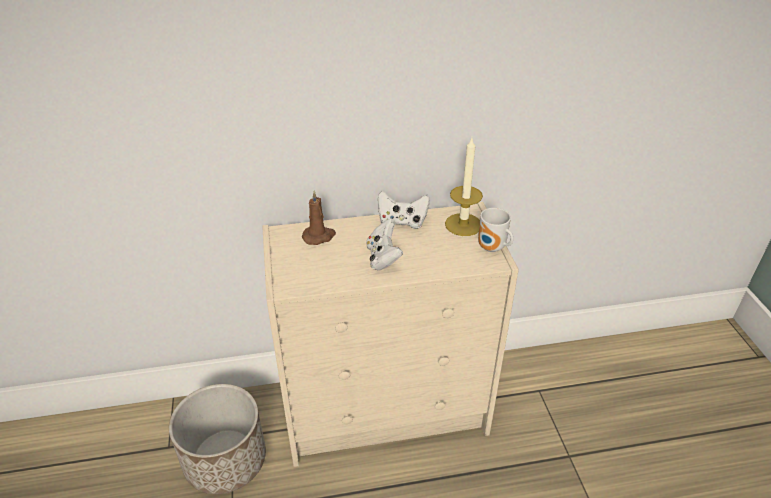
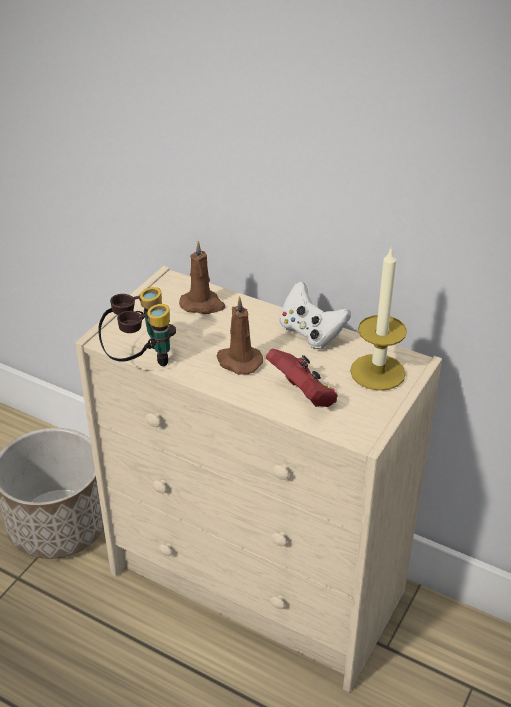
camera: 40 degrees right, 0 degrees up
(324, 288) = (140, 359): none -> binoculars
(383, 258) = (238, 361): white game controller -> brown candle
(442, 257) = (303, 396): none -> red game controller
(492, 249) = (374, 418): mug -> none

